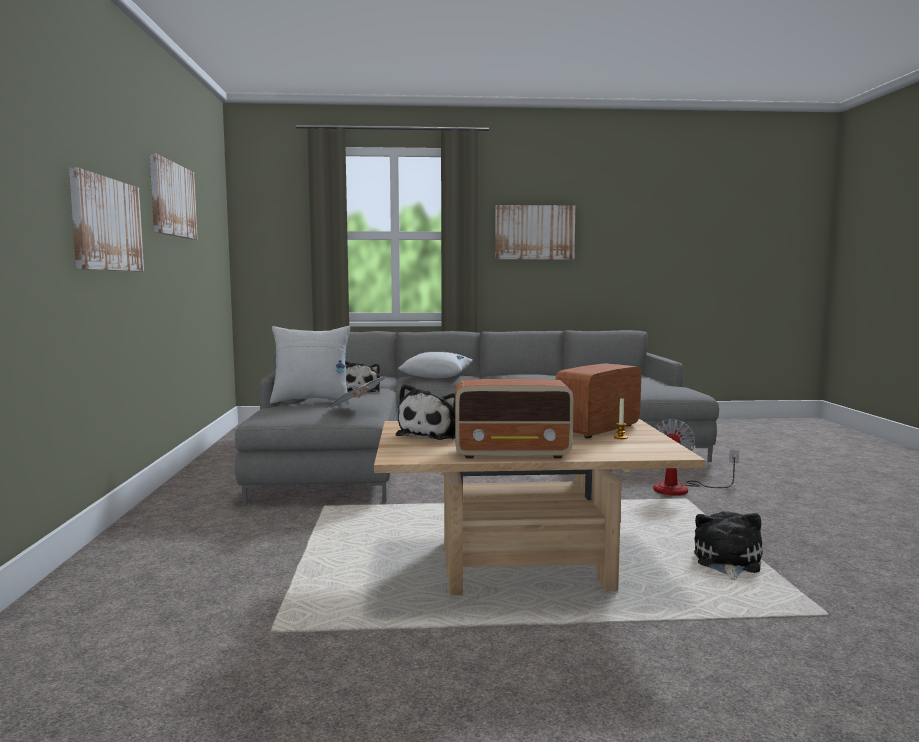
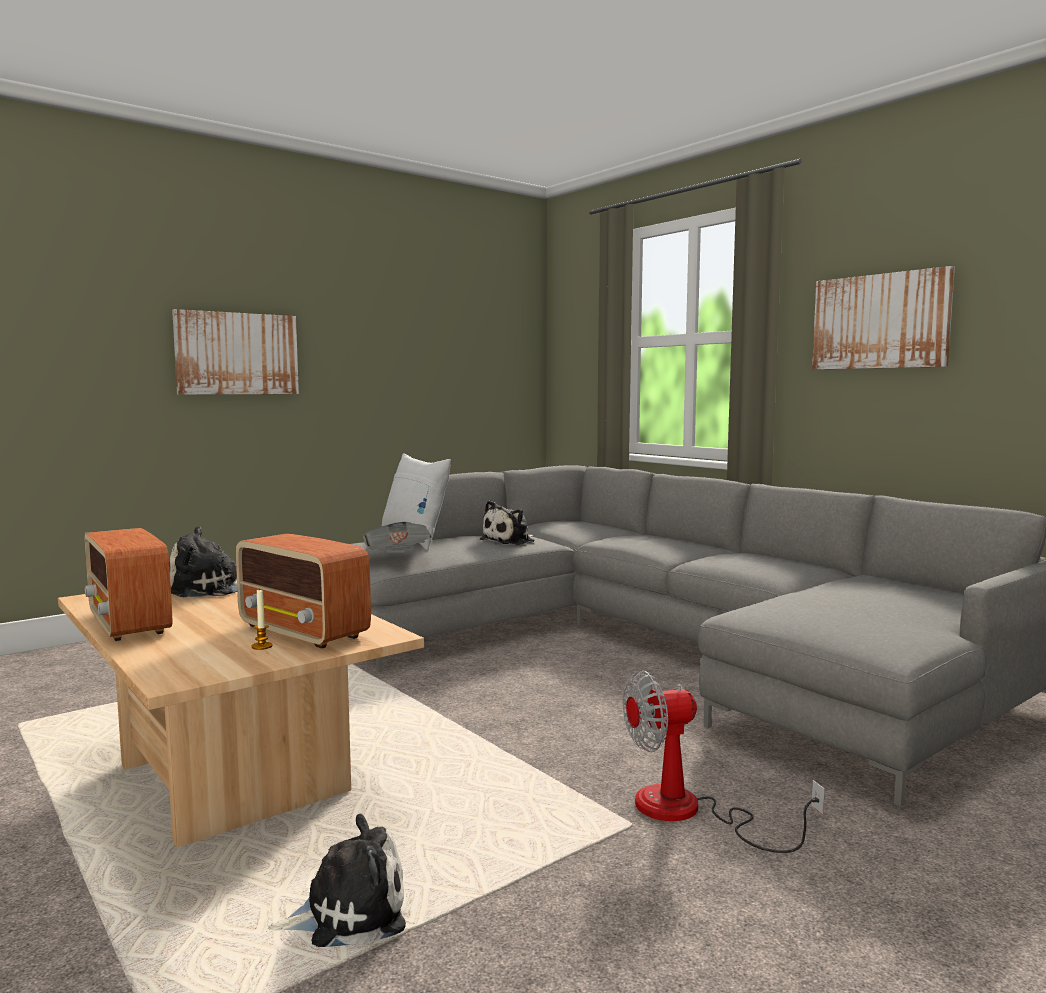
camera: 55 degrees right, 0 degrees up
(172, 200) = (386, 320): picture -> none
(436, 377) = (647, 540): grey pillow -> none
(597, 429) = (304, 632): radio -> radio turned 150 degrees counterclockwise

